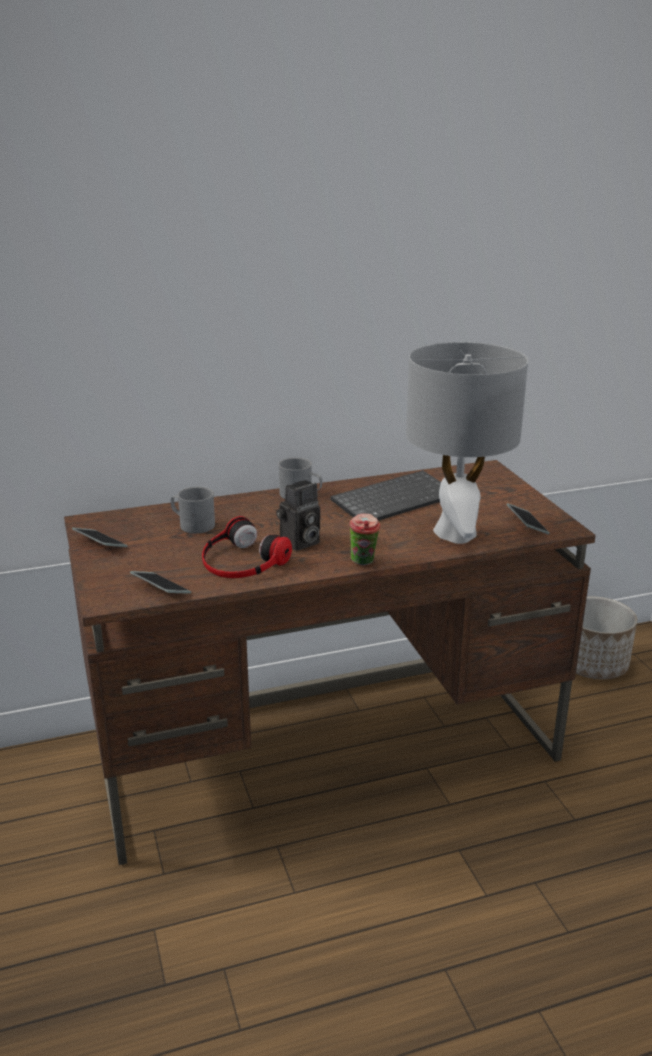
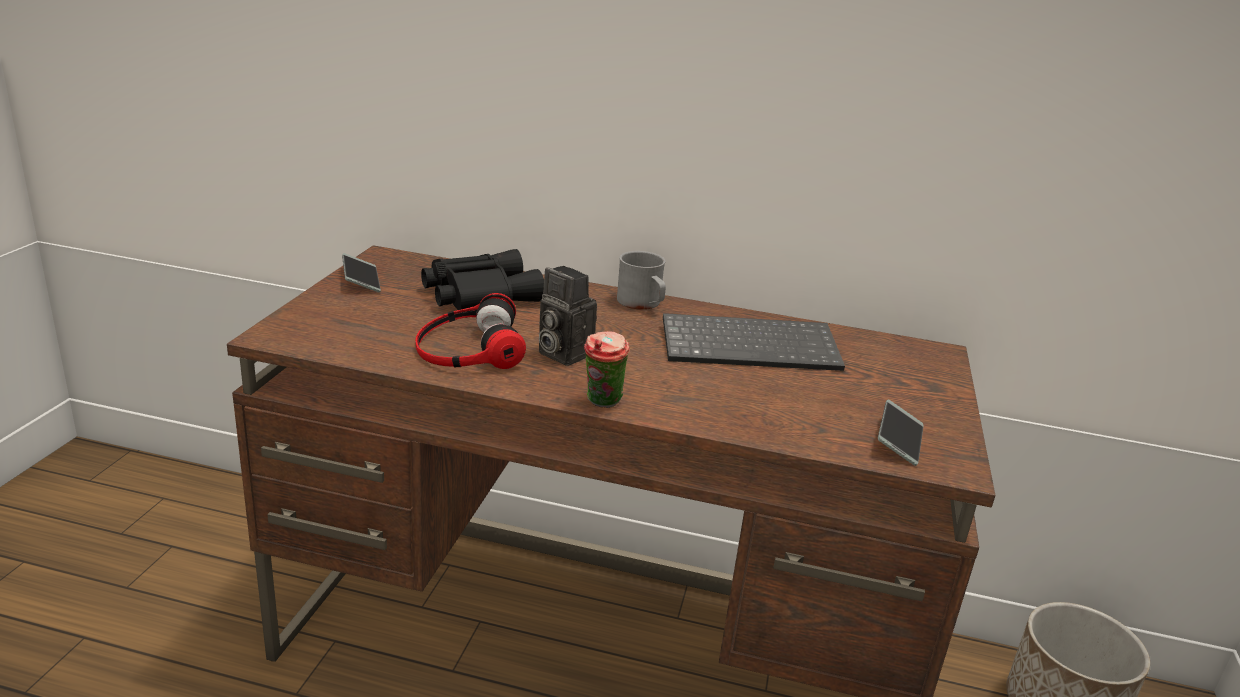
camera: 30 degrees right, 0 degrees up
(161, 588) = (342, 344): phone -> none
(192, 524) = (478, 294): grey mug -> black binoculars
(299, 543) = (561, 353): camera -> camera turned 45 degrees clockwise
(455, 533) = (776, 414): grey table lamp -> none

